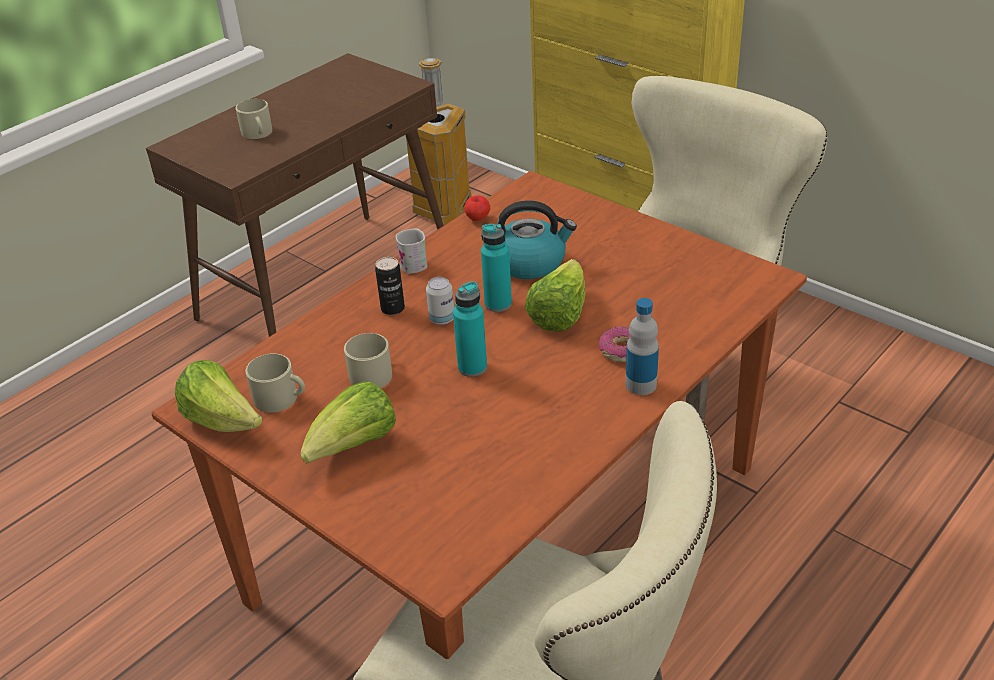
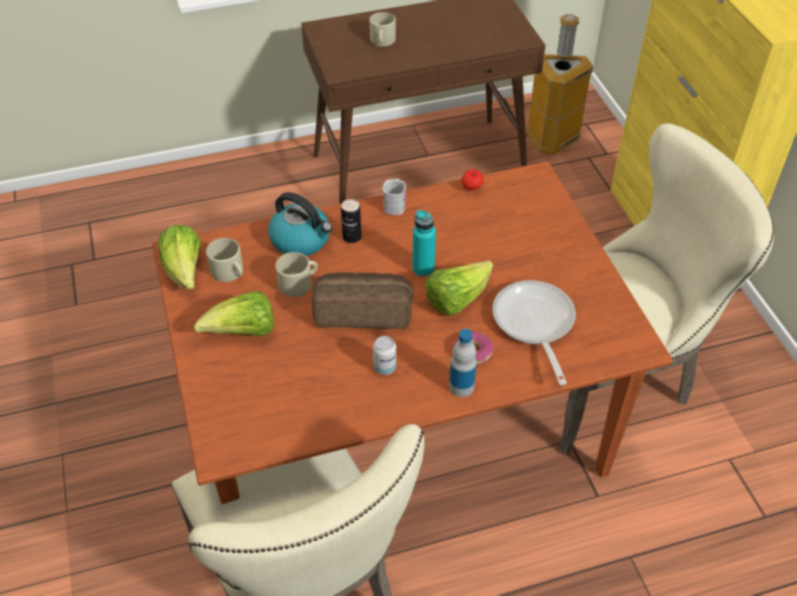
camera: 30 degrees right, 10 degrees up
(442, 319) = (376, 262): can -> can (384, 367)
(472, 367) = (363, 311): turquoise bottle -> bread
(530, 262) = (476, 245): kettle -> kettle (301, 240)
(656, 302) = (534, 324): none -> frying pan

